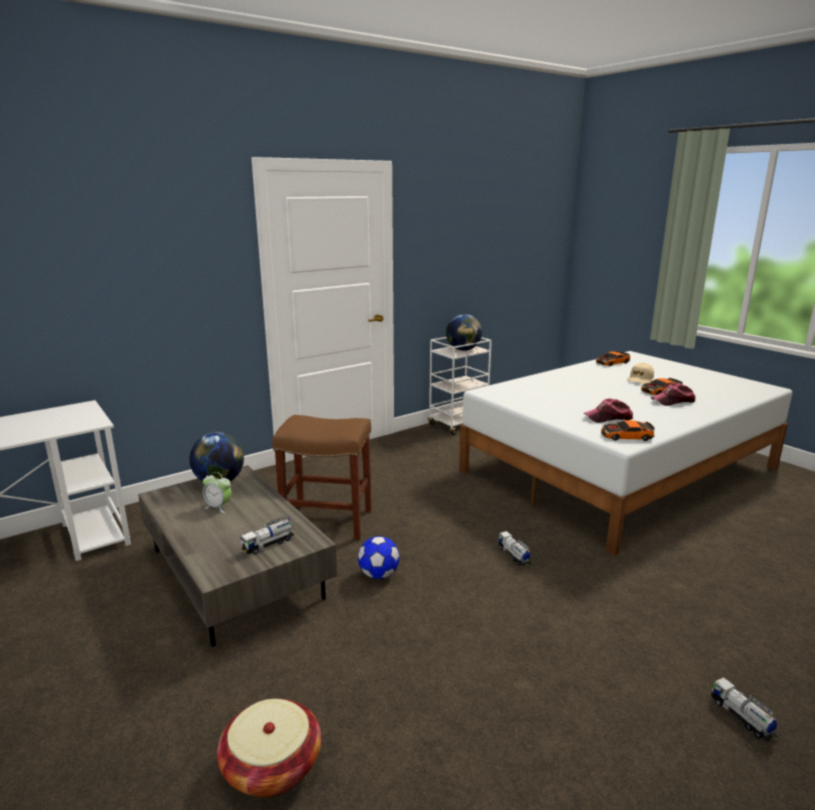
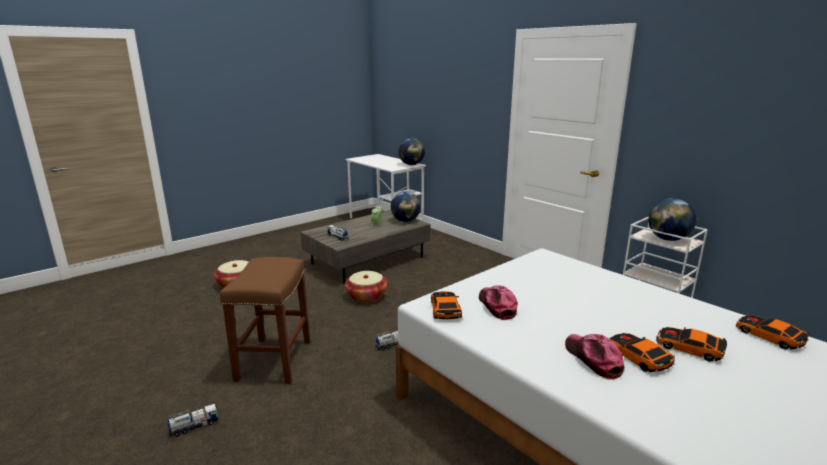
camera: 85 degrees right, 0 degrees up
(80, 409) = (411, 164): none -> globe
(329, 521) = (427, 277): brown stool -> brown stool (274, 361)
(379, 575) = (366, 296): football -> basket
(640, 379) = (689, 348): beige cap -> toy car

